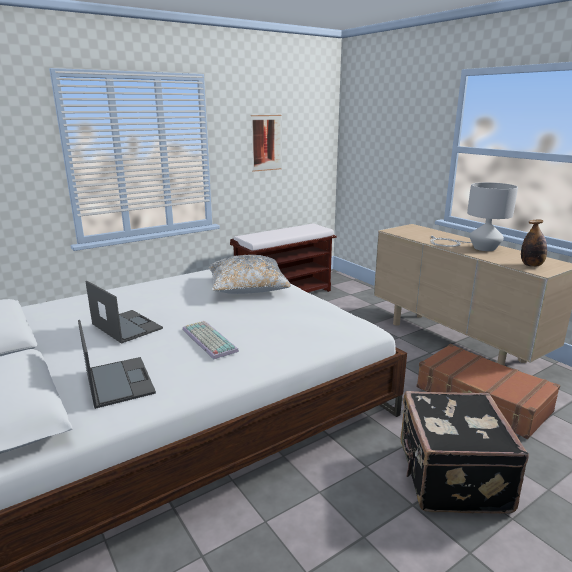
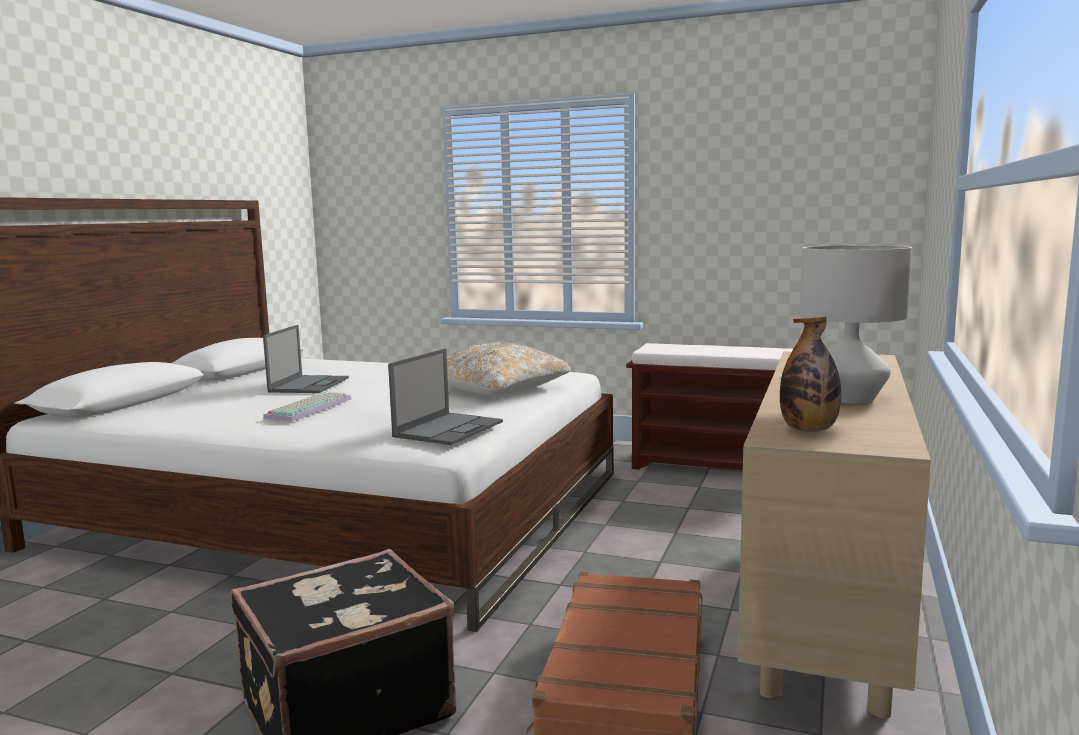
camera: 55 degrees right, 10 degrees down
(118, 381) = (189, 409): laptop -> laptop (449, 429)
(266, 143) = (744, 196): picture -> none

